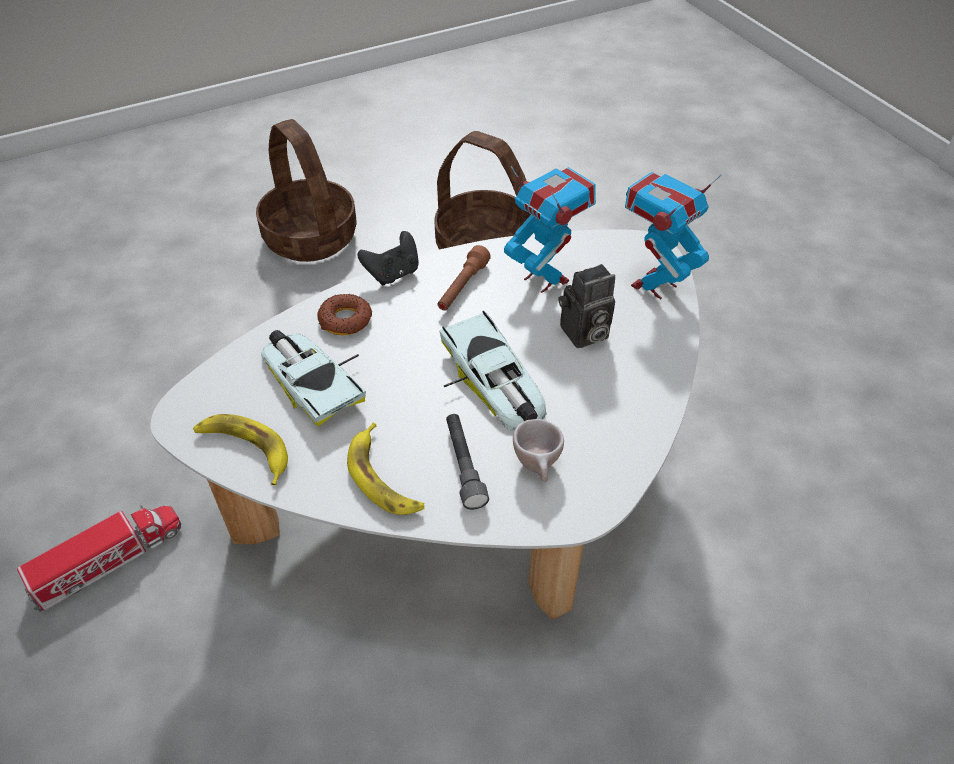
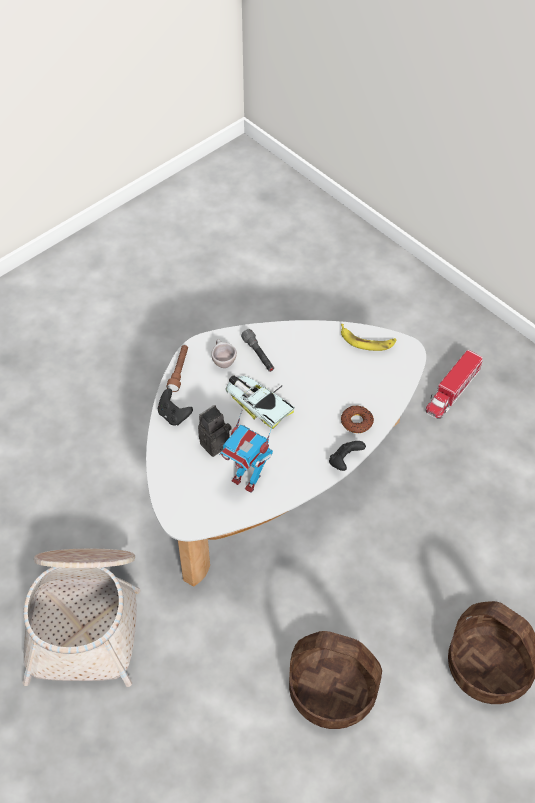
camera: 165 degrees right, 5 degrees up
(312, 379) = (355, 382): toy car -> none
(384, 478) = (294, 342): banana -> none
(462, 287) = (297, 461): brown flashlight -> brown flashlight (179, 371)
(647, 388) = (174, 415): none -> black game controller
(654, 284) = (176, 490): toy robot -> none
(764, 362) = (86, 618): none -> basket

